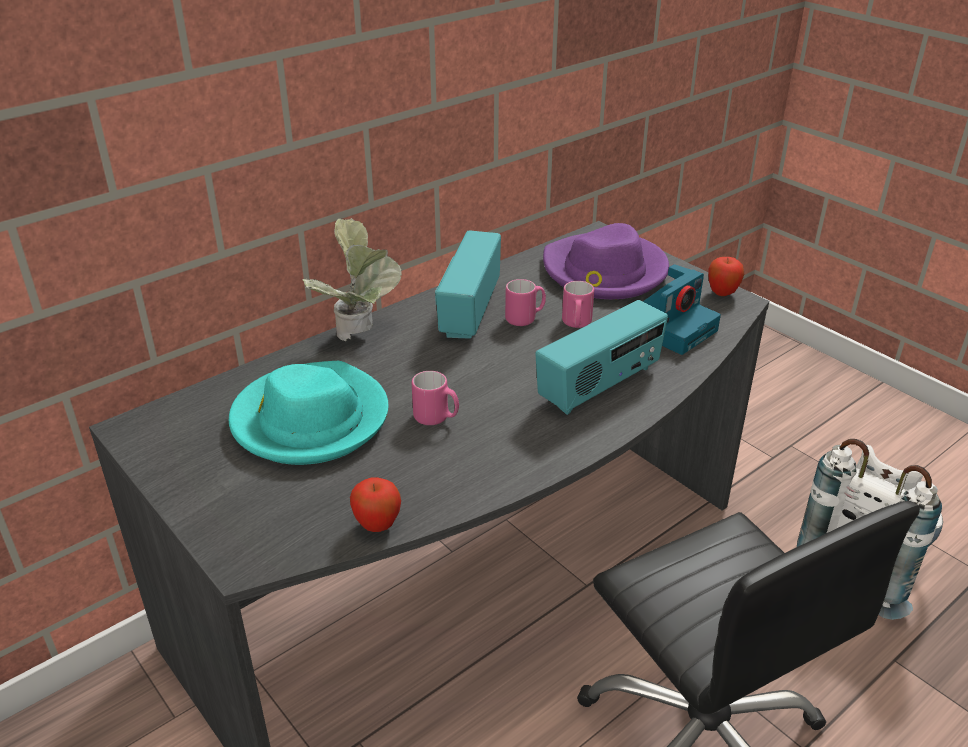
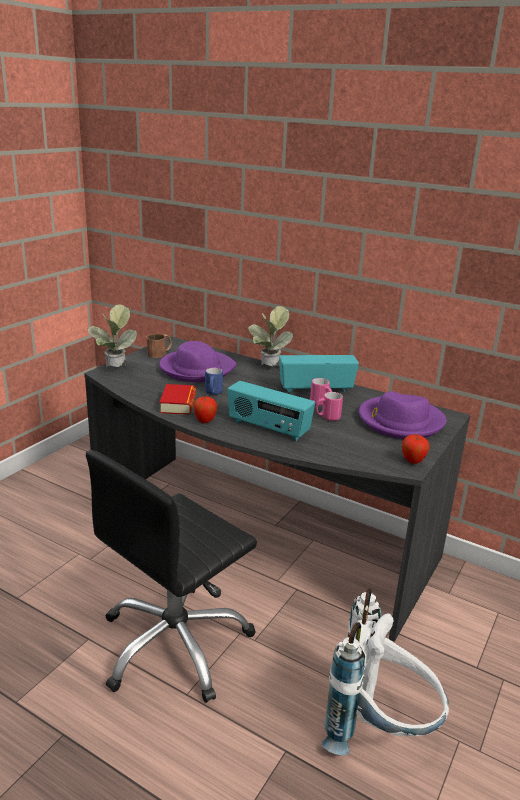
camera: 70 degrees right, 10 degrees down
(187, 456) = (160, 353): none -> brown mug
(243, 540) = (114, 370): none -> potted plant
(310, 419) = (196, 369): turquoise hat -> purple hat
(377, 525) = (131, 391): apple -> apple (205, 421)
(436, 418) = (213, 393): pink mug -> blue mug
(468, 468) = (178, 404): none -> book
(672, 328) = (349, 446): camera -> none

